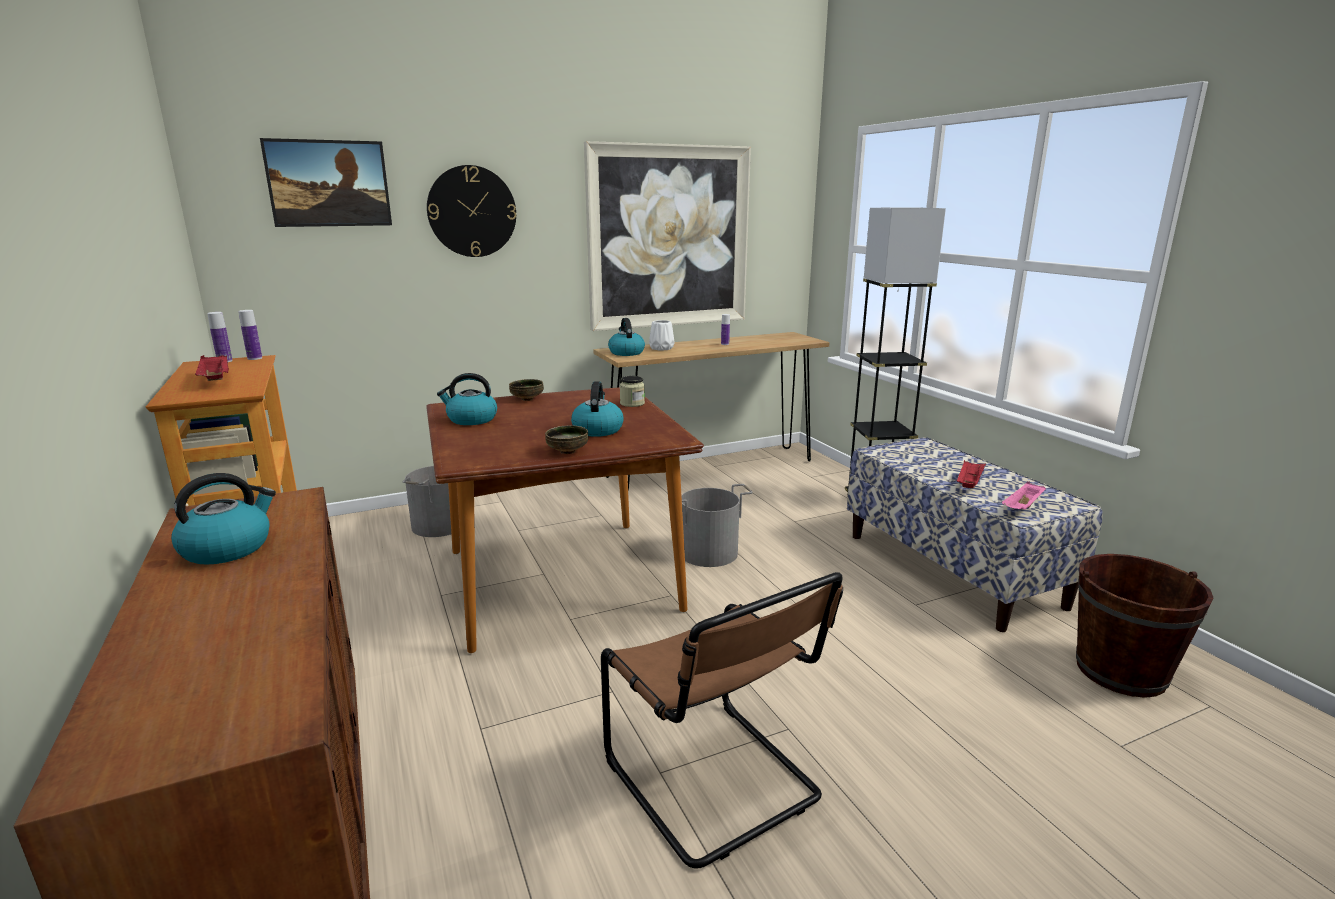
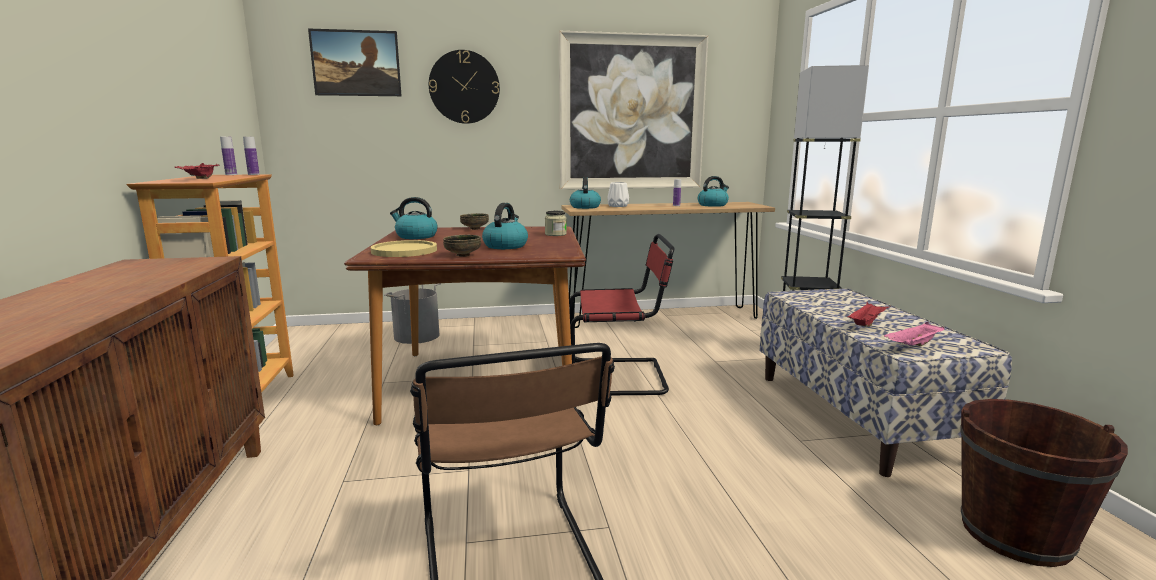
camera: 15 degrees right, 5 degrees down
(228, 548) = (119, 279): kettle -> kettle (712, 205)
(488, 448) = (404, 251): none -> yellow plate
(708, 553) = (621, 377): grey bucket -> red chair

